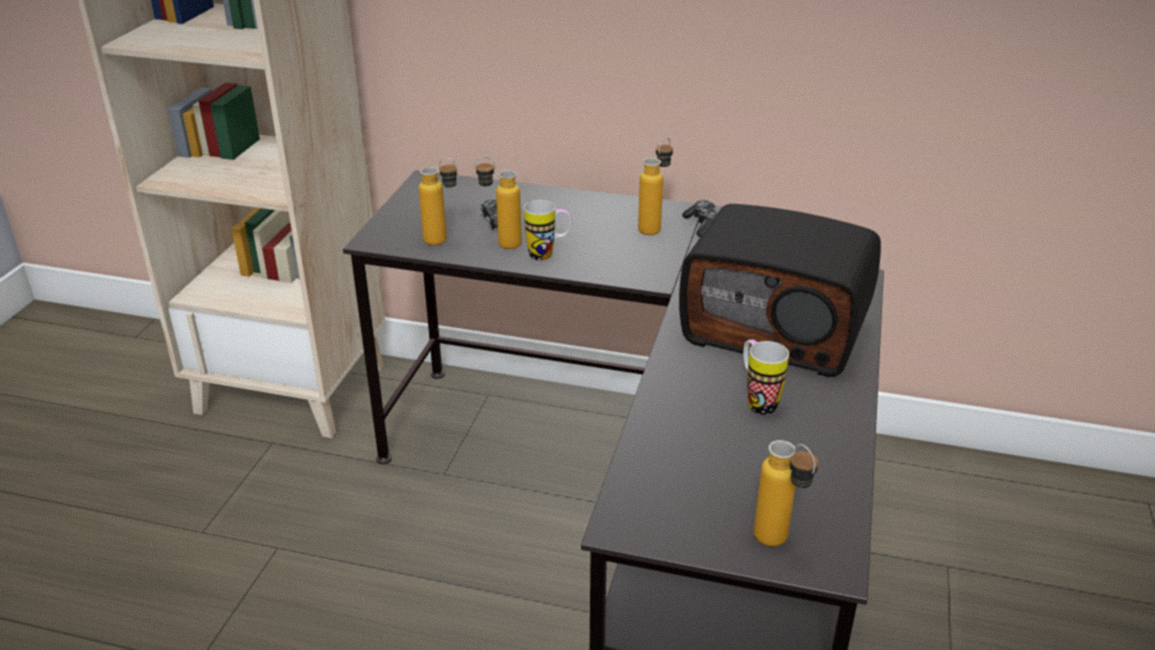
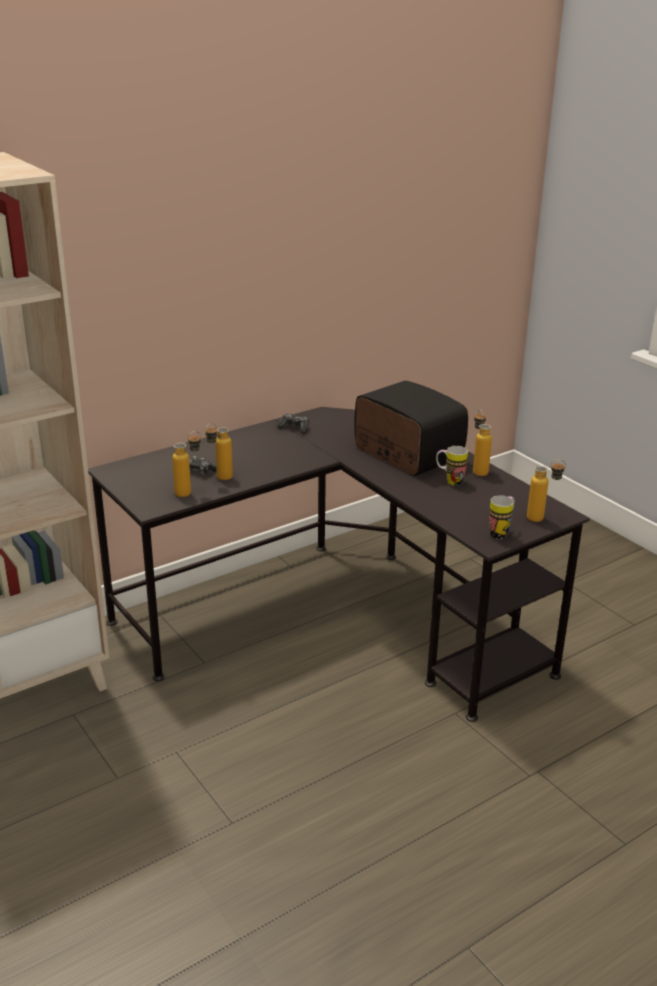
camera: 50 degrees left, 5 degrees down
(548, 255) = (253, 472): mug -> mug (501, 533)
(654, 227) = (274, 438): bottle -> bottle (478, 470)
(776, 329) = (406, 454): radio -> radio turned 105 degrees counterclockwise

